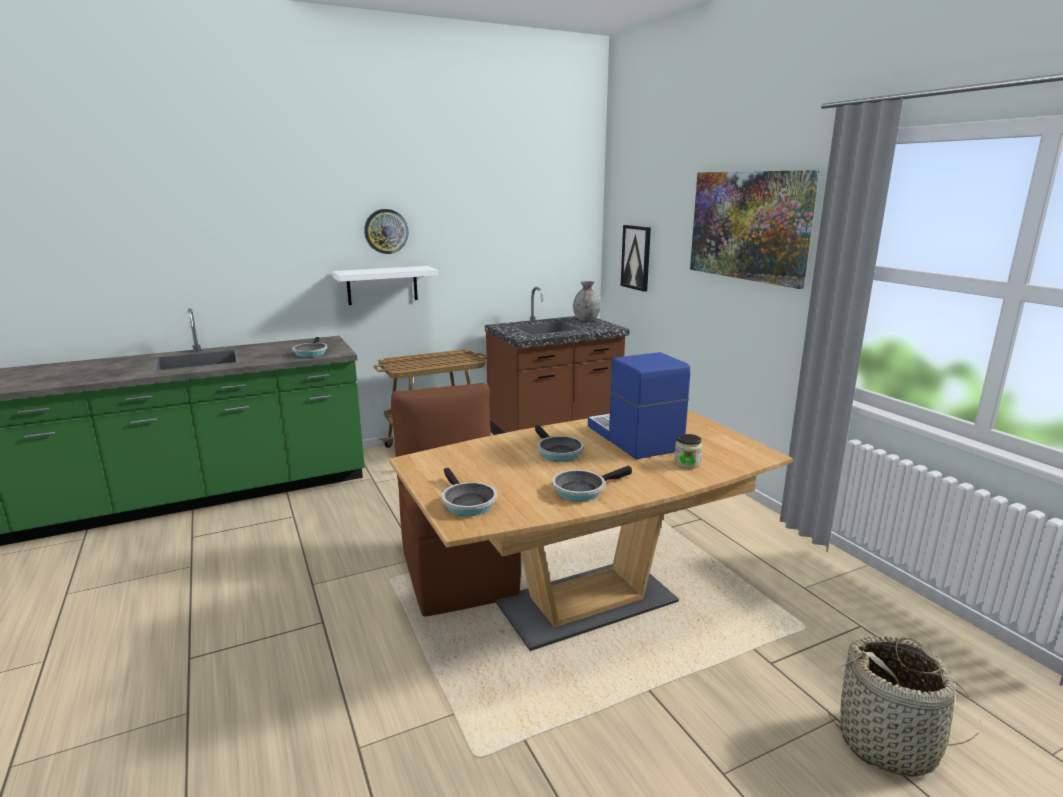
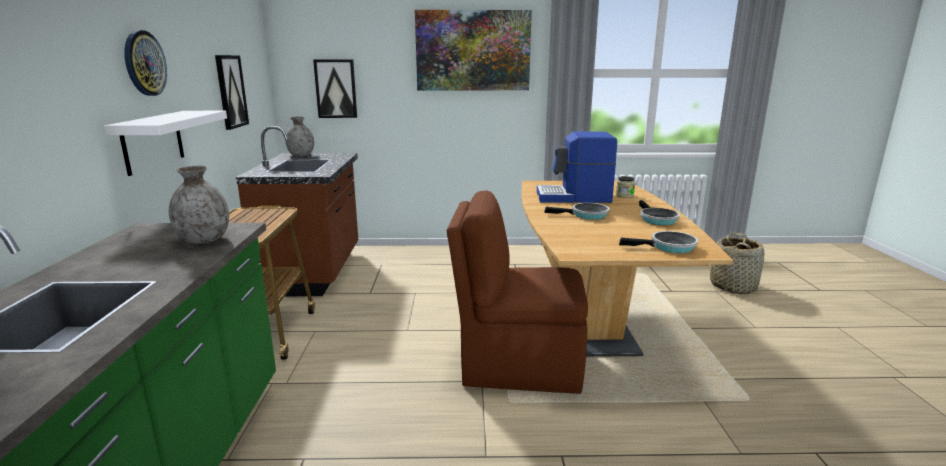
camera: 65 degrees left, 0 degrees up
(310, 353) = (204, 240): frying pan -> grey vase
(508, 252) = (231, 91): none -> picture

